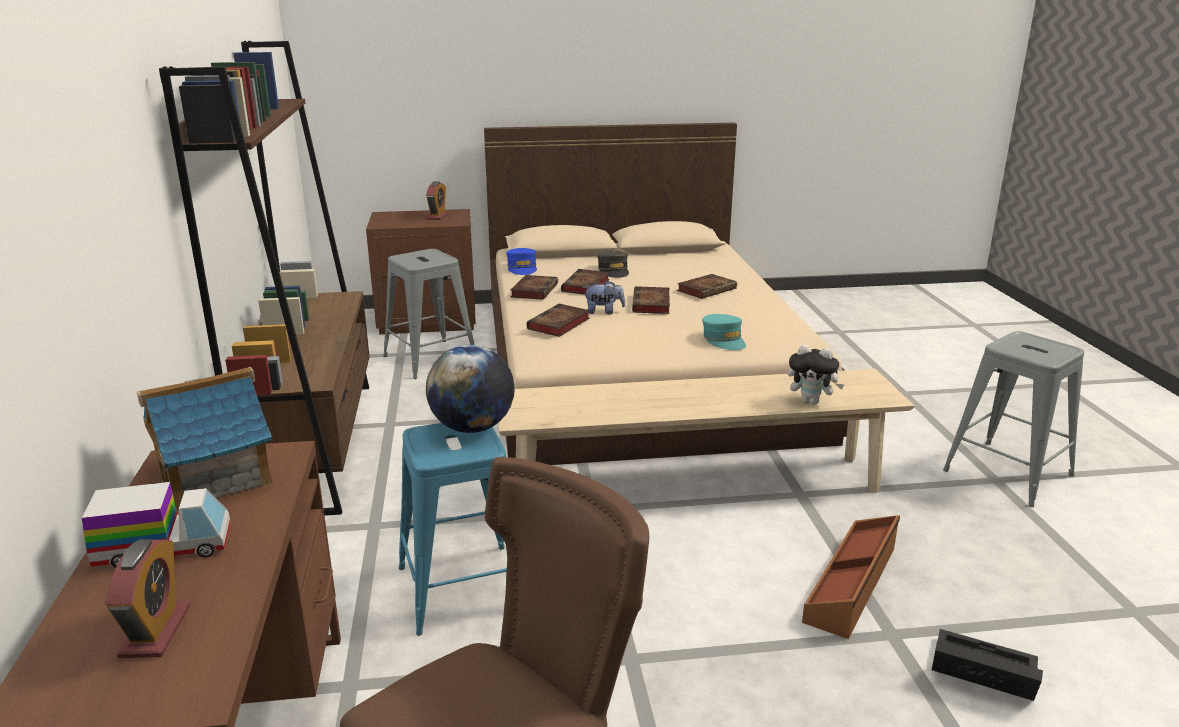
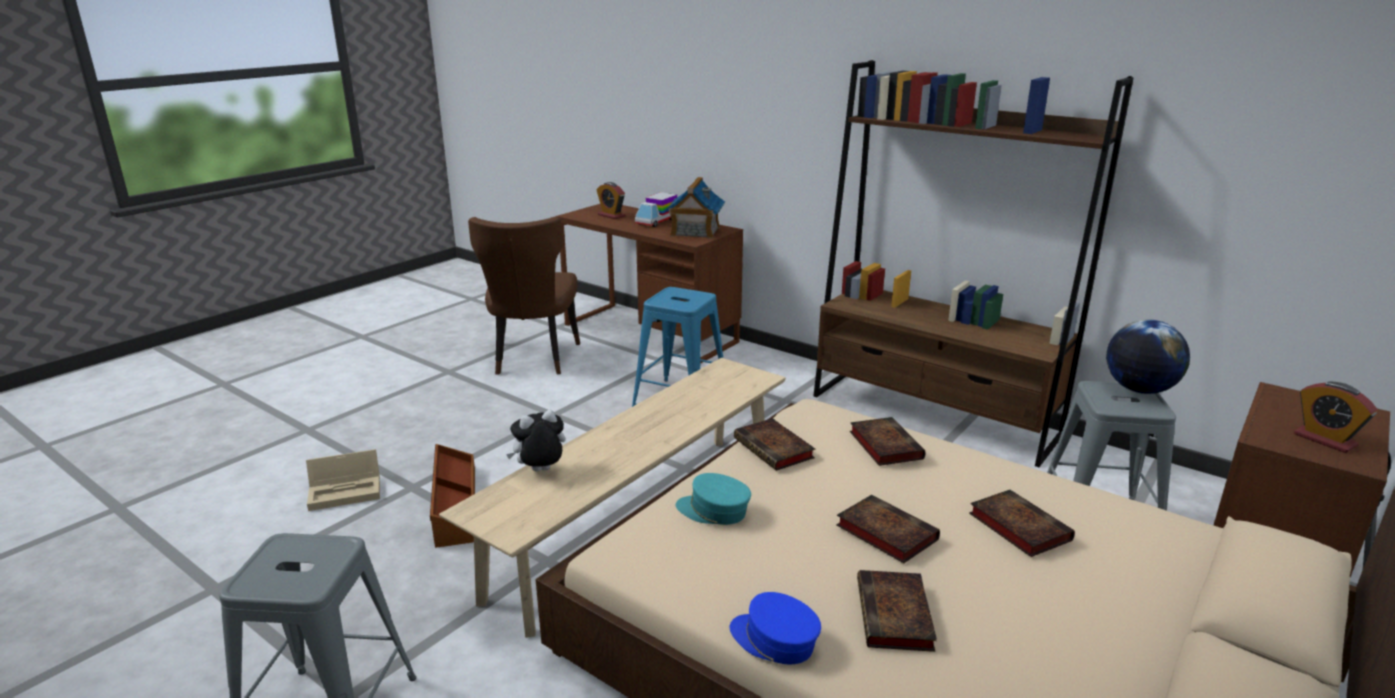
camera: 135 degrees right, 0 degrees up
(473, 428) = (684, 304): globe -> globe (1139, 390)
(522, 268) = (1163, 523): blue cap -> blue cap (774, 641)
(534, 290) = (1036, 488): book -> book (775, 449)
(604, 312) = (896, 489): plush toy -> none
(613, 271) = (1083, 590): grey cap -> none
(979, 673) = (347, 490): black storage box -> beige storage box

